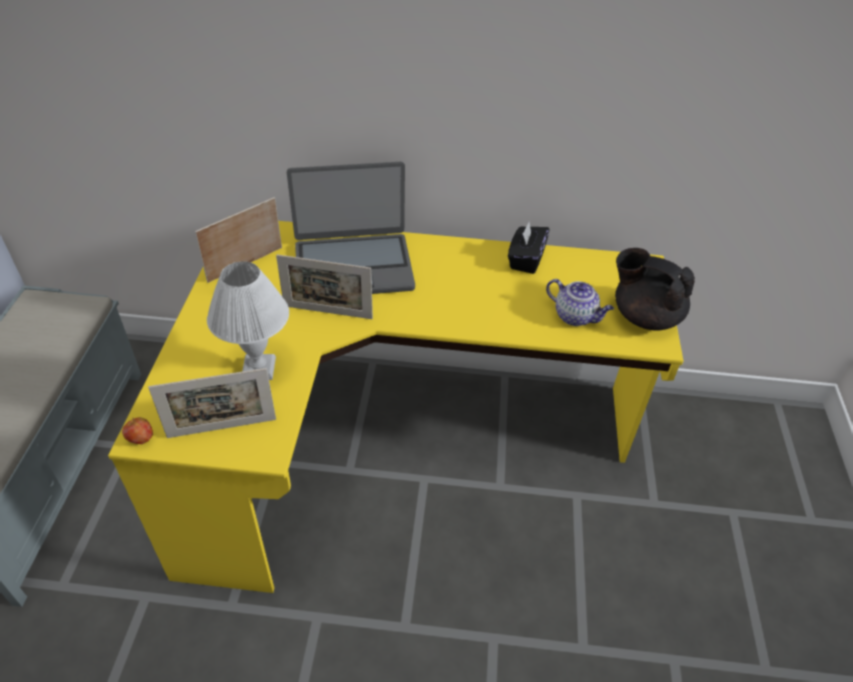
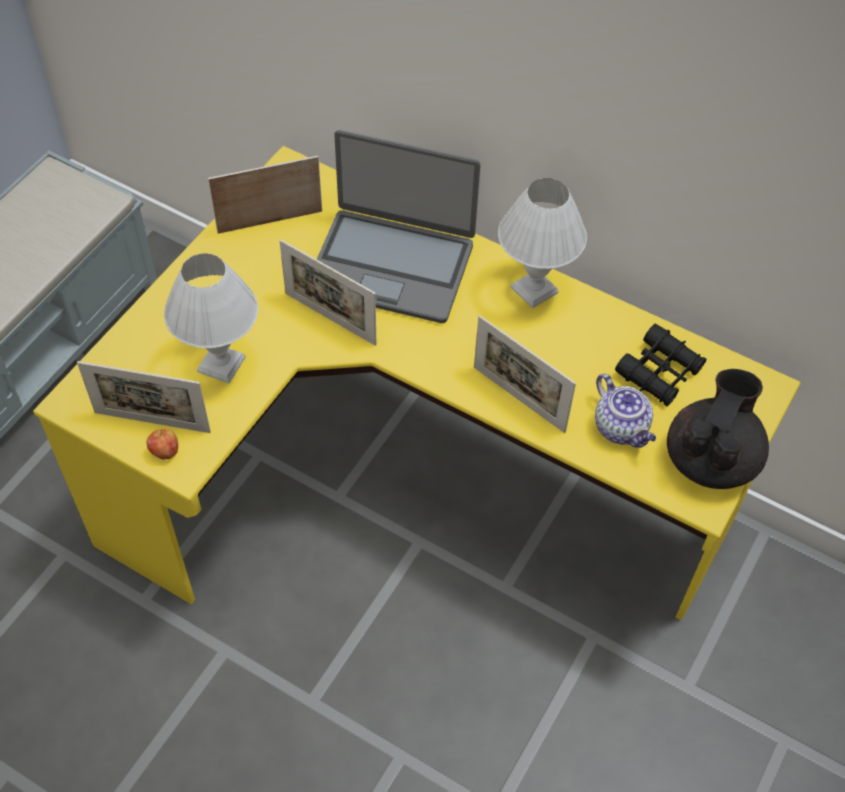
camera: 25 degrees right, 10 degrees up
(141, 439) = (70, 404): apple -> apple (165, 452)
(462, 253) = (533, 291): none -> white table lamp
(495, 321) = (519, 399): none -> picture frame
(525, 260) = (609, 326): black tissue box -> none
(575, 276) = (659, 372): none -> black binoculars
(644, 316) = (711, 459): black teapot -> black teapot turned 60 degrees clockwise

